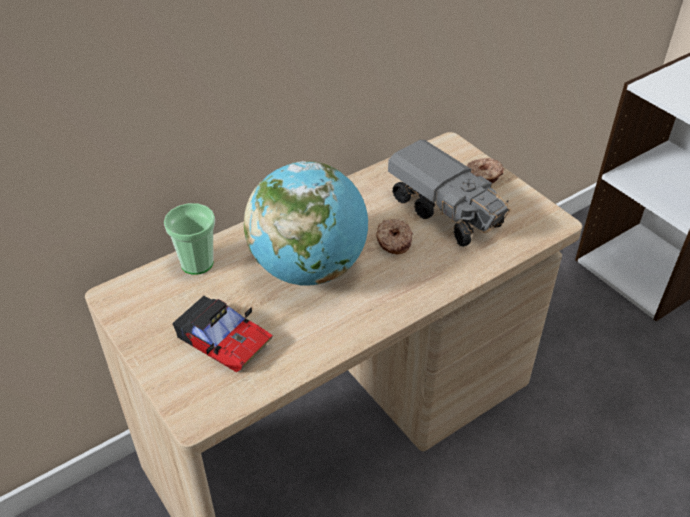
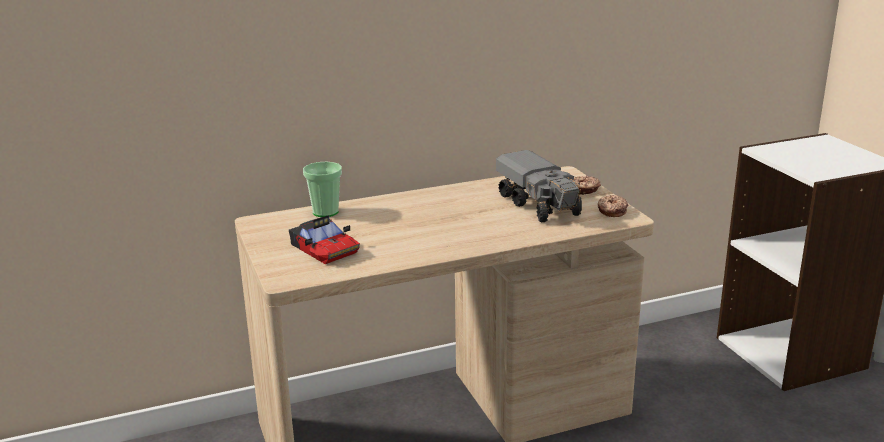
camera: 15 degrees right, 20 degrees down
(309, 268) = (410, 222): globe -> none
(393, 241) = (485, 215): donut -> donut (611, 211)

